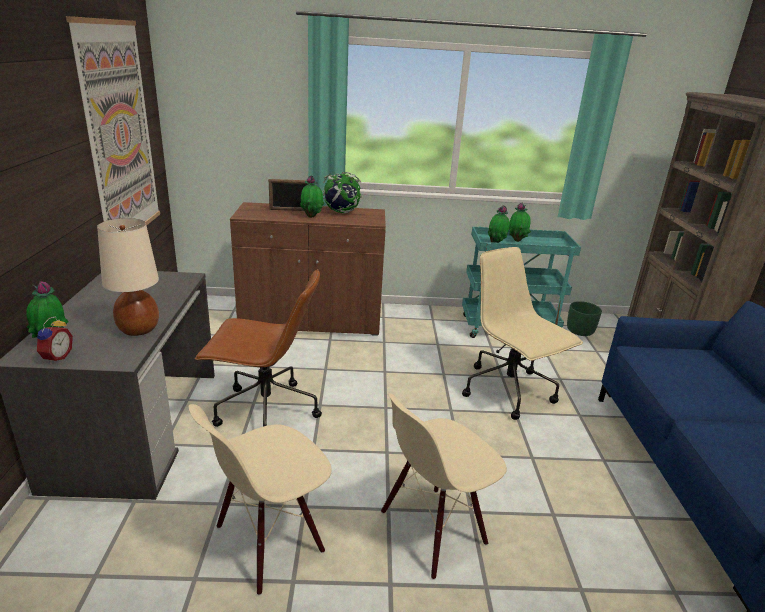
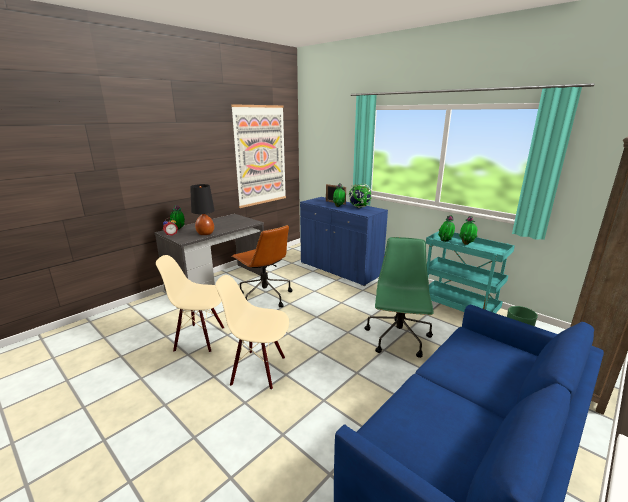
camera: 45 degrees right, 5 degrees down
(139, 329) = (205, 233): beige table lamp -> black table lamp
(311, 321) = (340, 269): brown cabinet -> blue cabinet
(509, 391) = (398, 339): beige office chair -> green office chair

